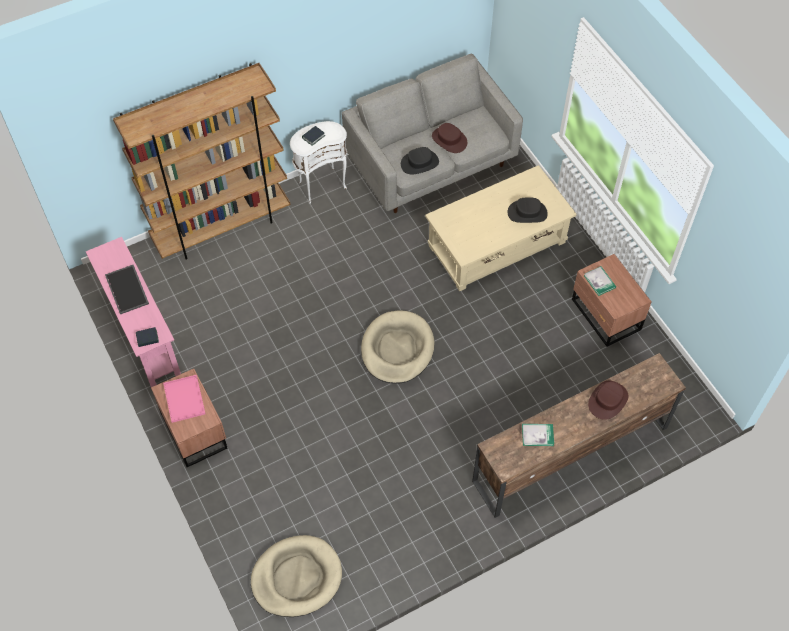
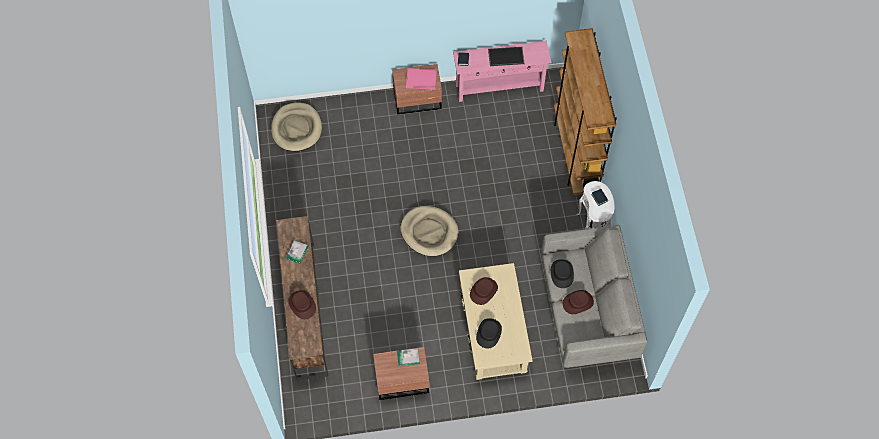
camera: 110 degrees right, 5 degrees up
(476, 233) = (483, 291): none -> brown hat

